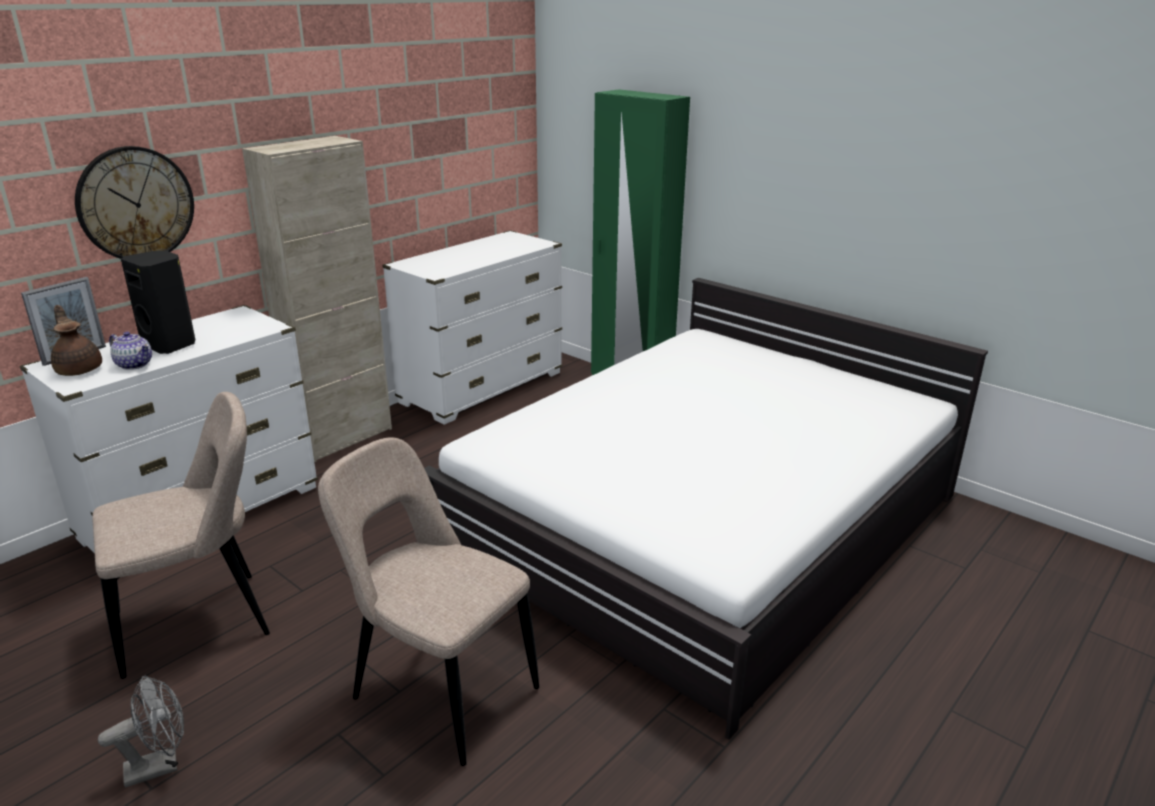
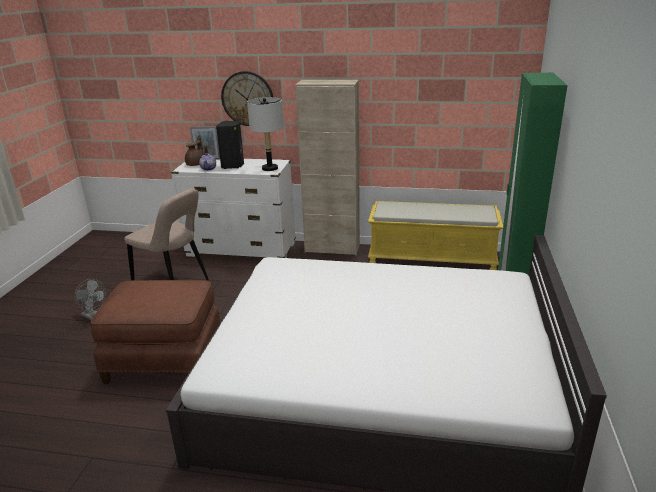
camera: 60 degrees right, 0 degrees up
(251, 325) = (270, 168): none -> grey table lamp
(439, 690) = (165, 358): beige chair -> brown ottoman
(482, 388) = (432, 259): white dresser -> yellow bench

